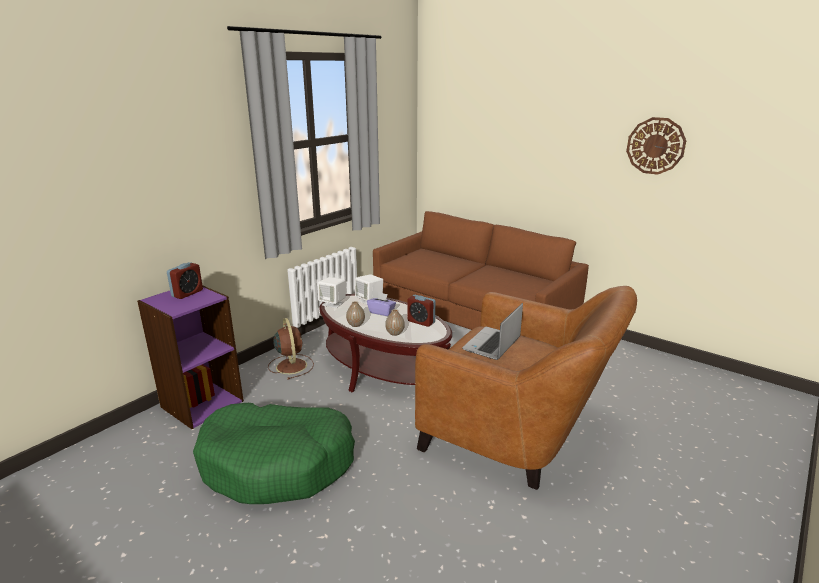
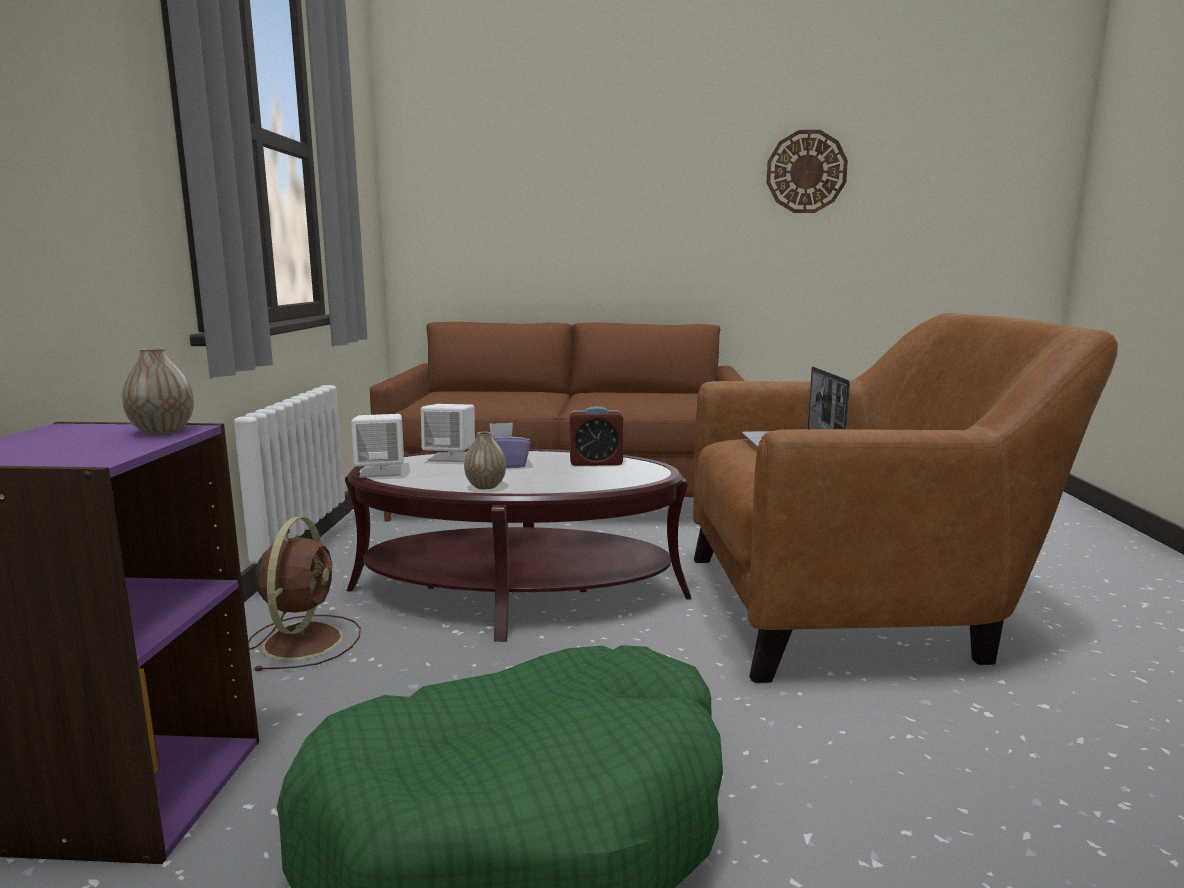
camera: 35 degrees left, 10 degrees down
(187, 293) = (76, 435): alarm clock -> none
(291, 365) = (304, 640): brown fan -> brown fan turned 60 degrees clockwise
(395, 333) = (581, 482): vase -> vase (162, 431)

